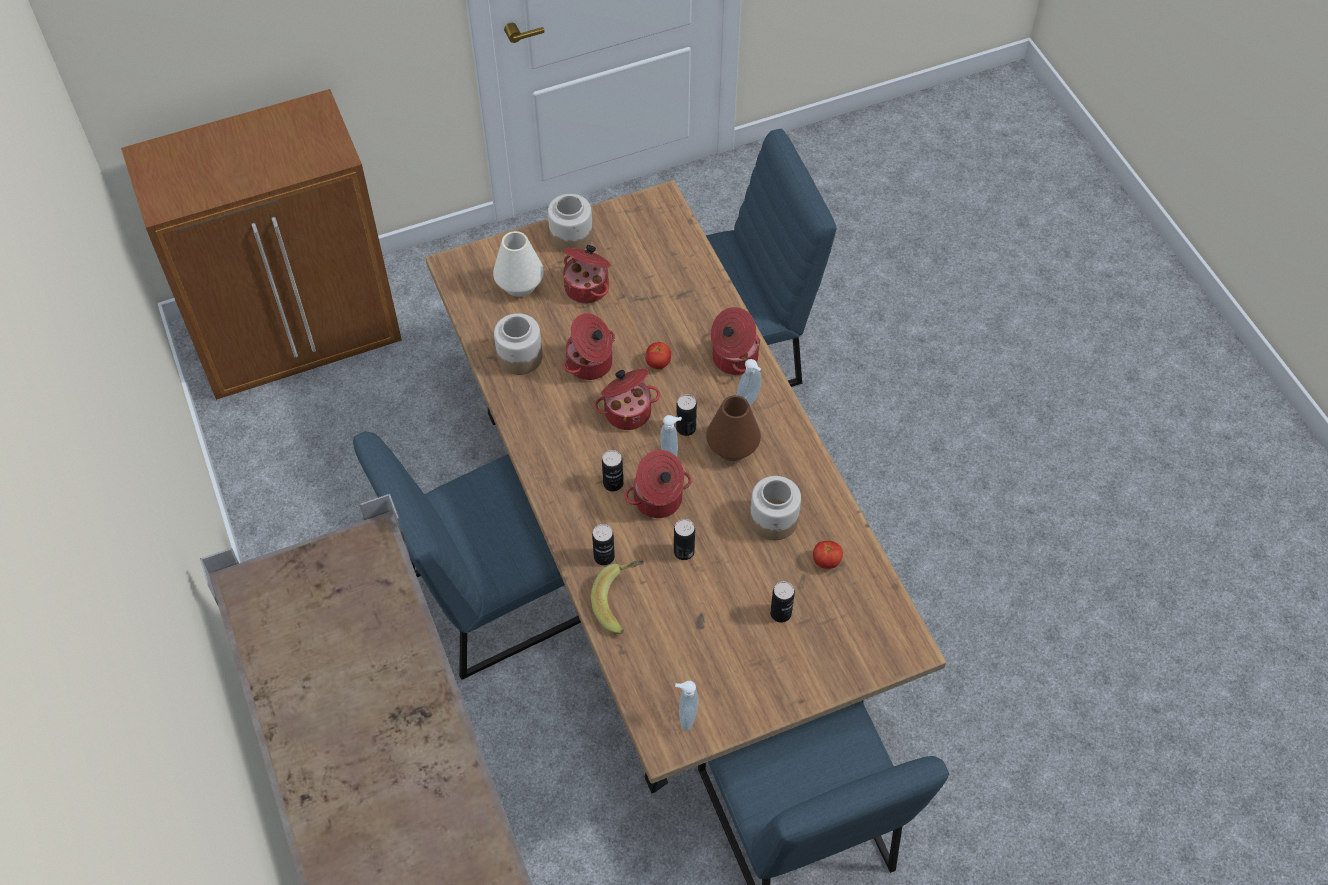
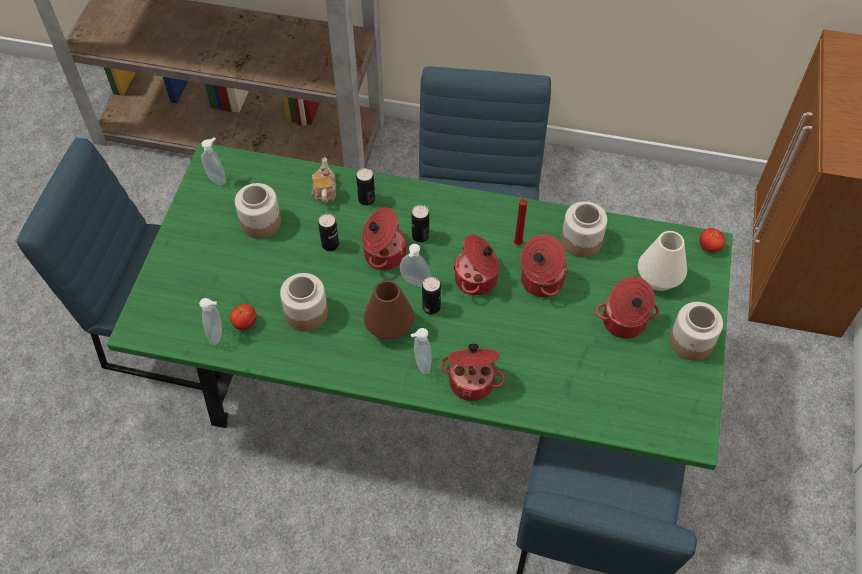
camera: 125 degrees right, 0 degrees up
(561, 403) = (517, 243): none -> red candle
(622, 602) = (324, 190): banana -> teapot
(658, 363) = (507, 325): tomato -> tomato (709, 247)
(664, 551) = (430, 382): brown dining table -> green dining table
(707, 631) = (261, 222): none -> jar
(780, 613) = (234, 270): can -> none
(856, 574) = (218, 335): none -> soap dispenser

